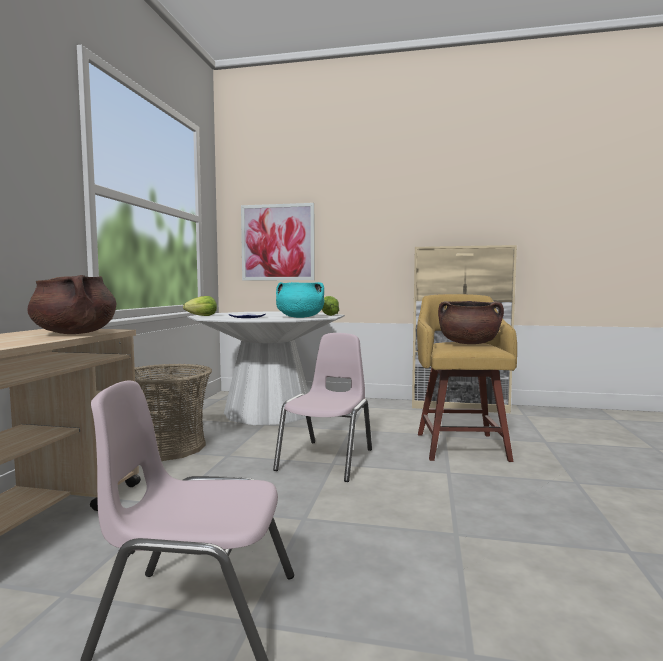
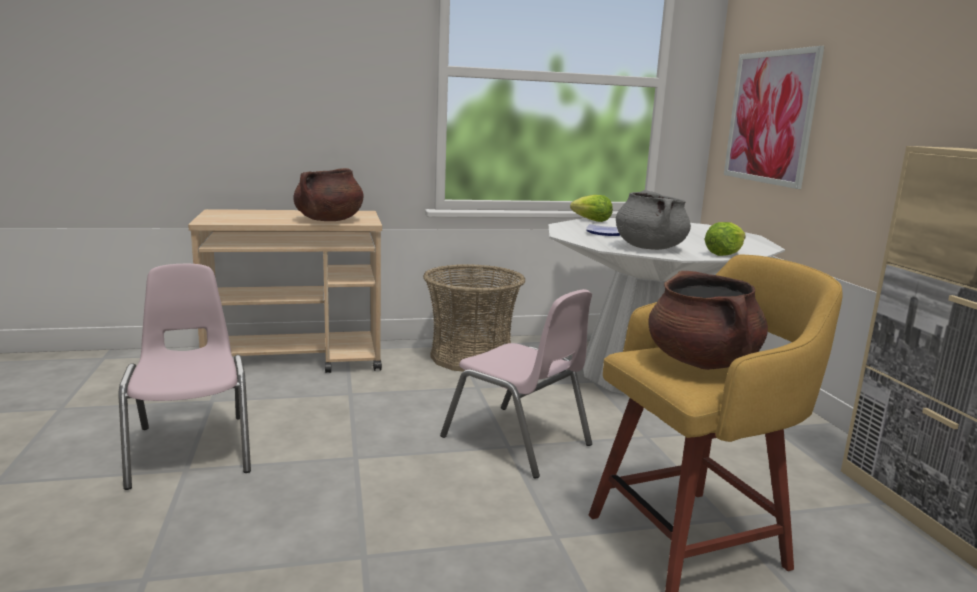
camera: 65 degrees right, 10 degrees up
(299, 317) = (649, 248): turquoise cooking pot -> grey cooking pot
(327, 460) = (517, 441): pink chair -> pink chair turned 45 degrees clockwise

